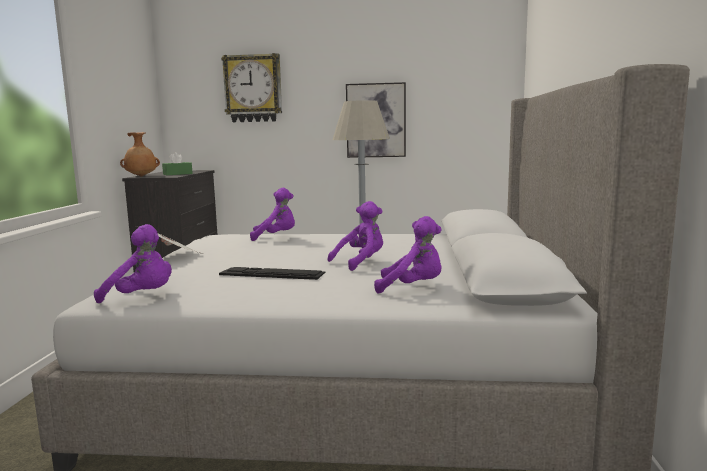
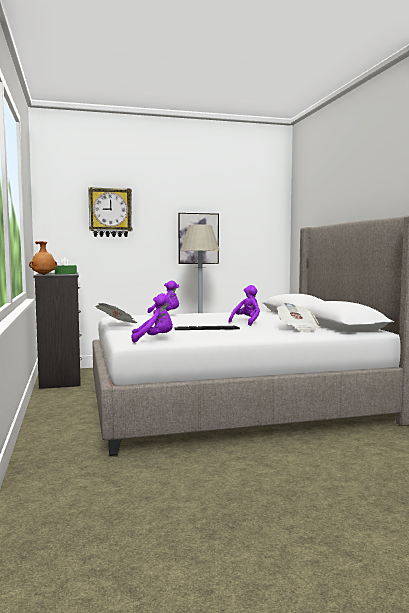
camera: 20 degrees left, 5 degrees down
(412, 288) = (298, 329): purple plush toy -> newspaper

